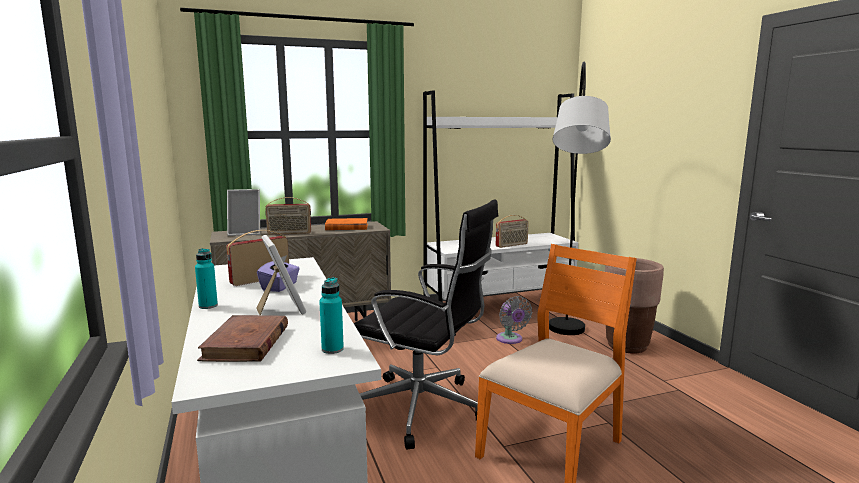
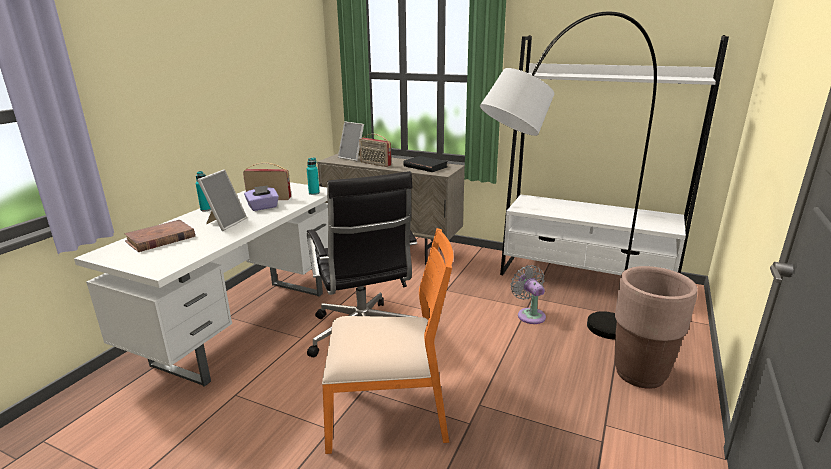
camera: 45 degrees right, 10 degrees up
(332, 349) = (173, 259): turquoise bottle -> turquoise bottle (314, 193)
(346, 227) = (425, 166): orange book -> black book
(510, 340) = (529, 314): grey fan -> grey fan turned 135 degrees clockwise
(512, 245) = (594, 218): radio -> none

